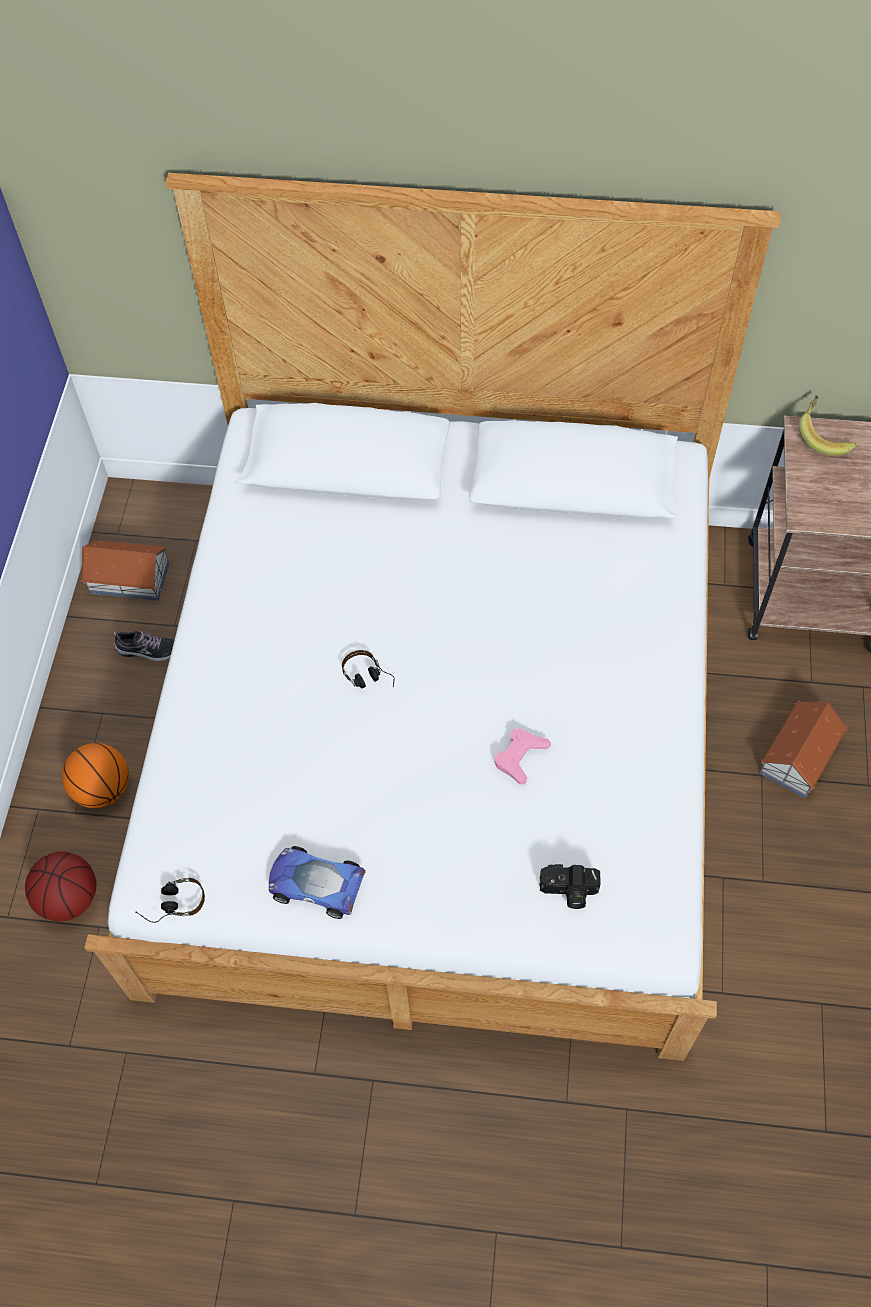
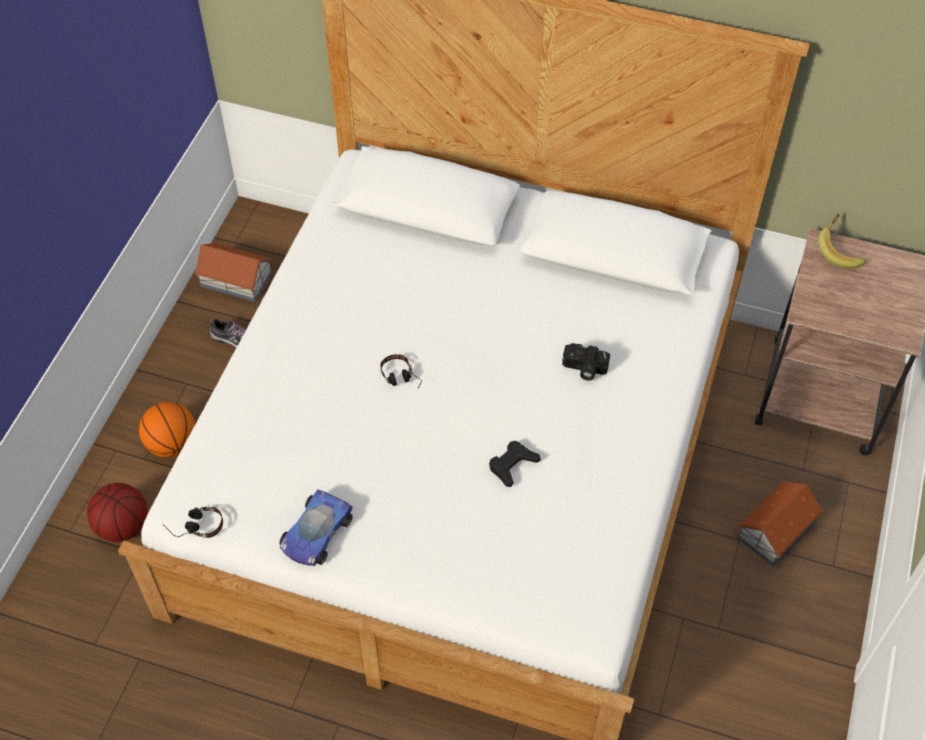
camera: 10 degrees right, 5 degrees down
(316, 884) = (316, 533): toy car -> toy car turned 90 degrees counterclockwise
(520, 757) = (512, 465): pink game controller -> black game controller
(568, 892) = (525, 580): camera -> camera (584, 369)

